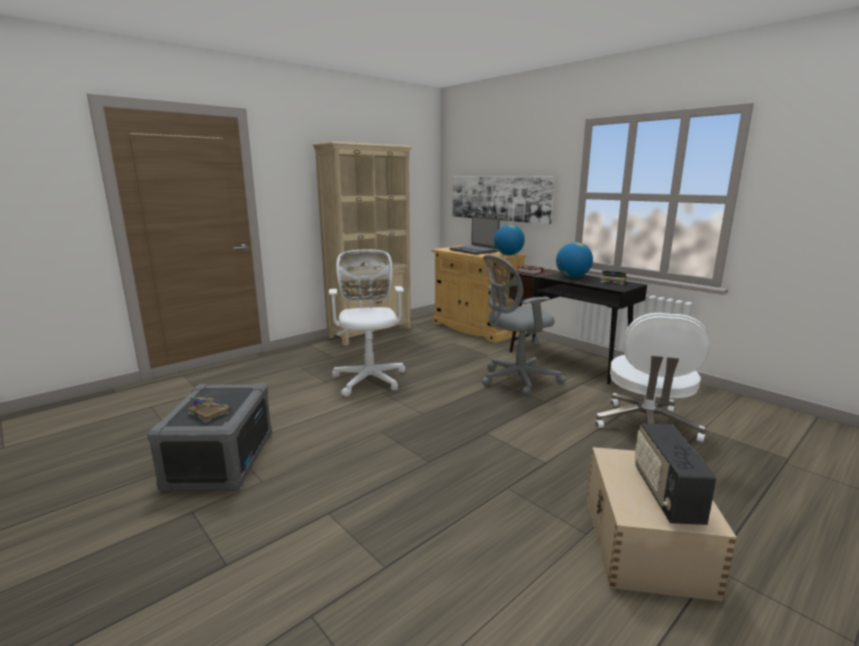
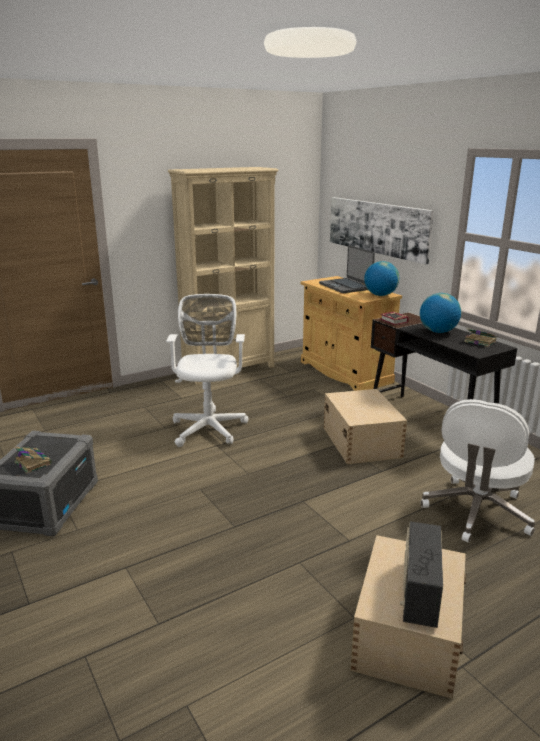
camera: 10 degrees right, 5 degrees up
(516, 380) = (361, 441): grey office chair -> beige storage box

